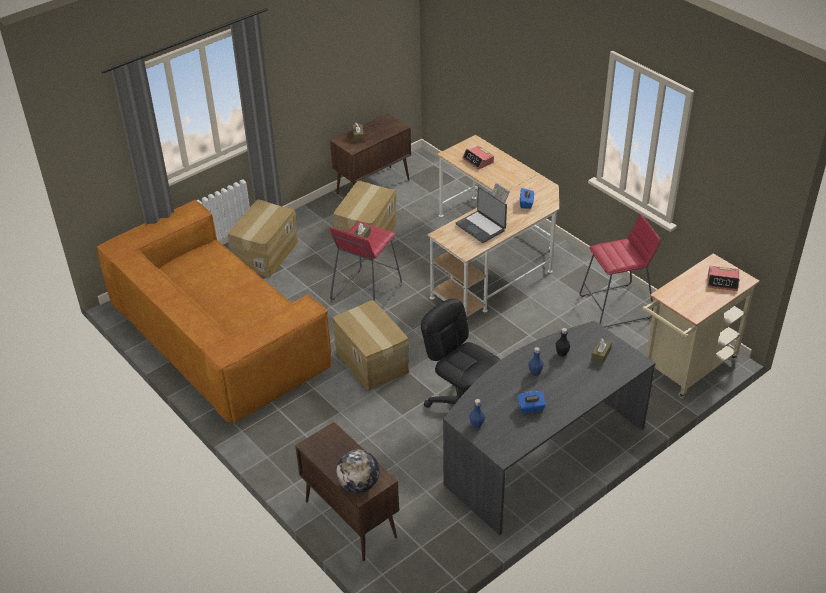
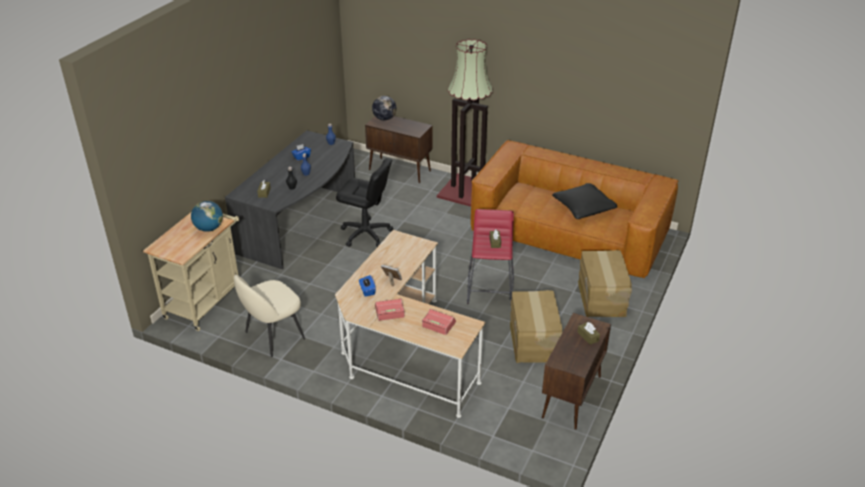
camera: 155 degrees right, 5 degrees down
(210, 287) = (583, 208): none -> black pillow
(282, 441) = (468, 191): none -> floor lamp
(372, 361) = (447, 245): cardboard box -> none
(481, 227) = (396, 259): laptop -> none
(616, 306) = (273, 336): red stool -> beige chair
(681, 289) = (209, 228): none -> globe
(722, 282) = (174, 242): alarm clock -> alarm clock (389, 312)

